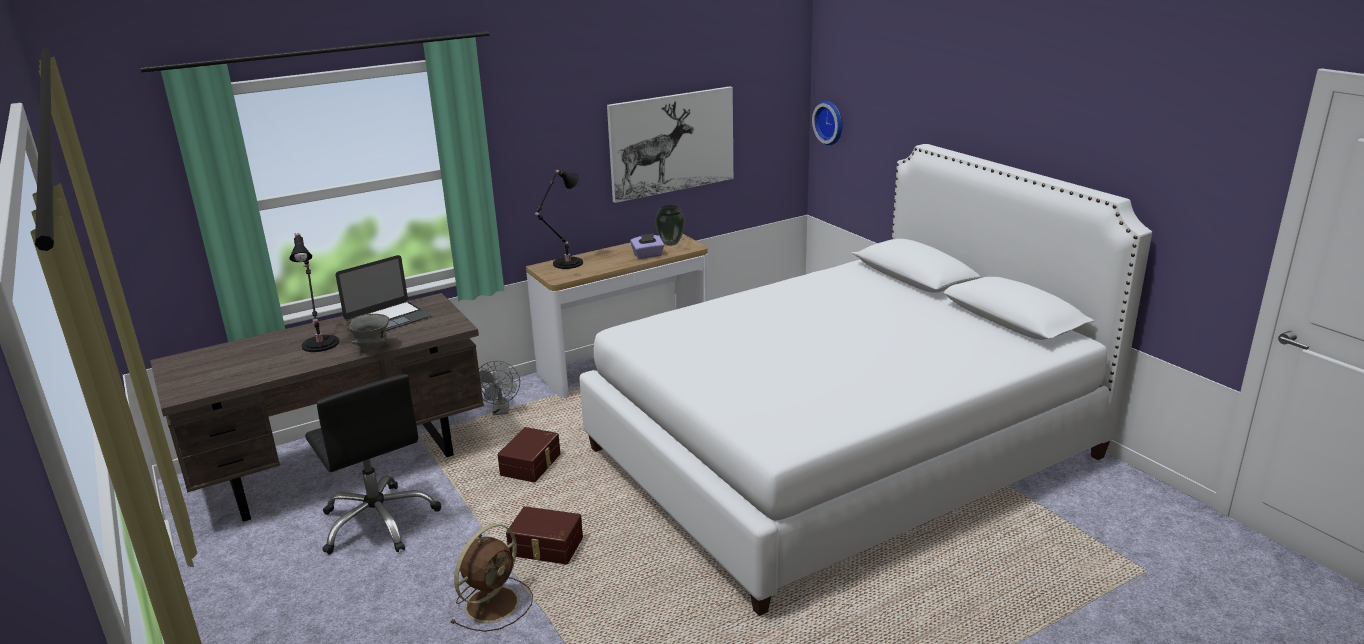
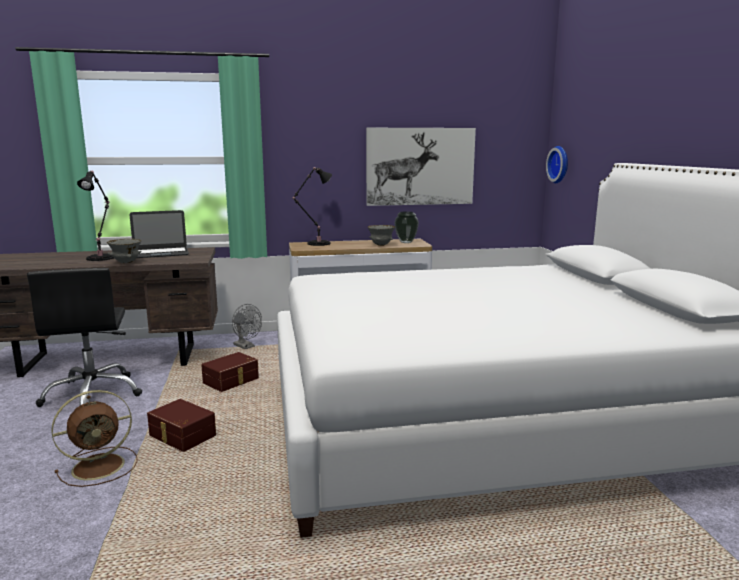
camera: 20 degrees right, 10 degrees down
(501, 411) = (246, 346): grey fan -> grey fan turned 60 degrees counterclockwise
(648, 255) = (381, 245): purple tissue box -> grey bowl

